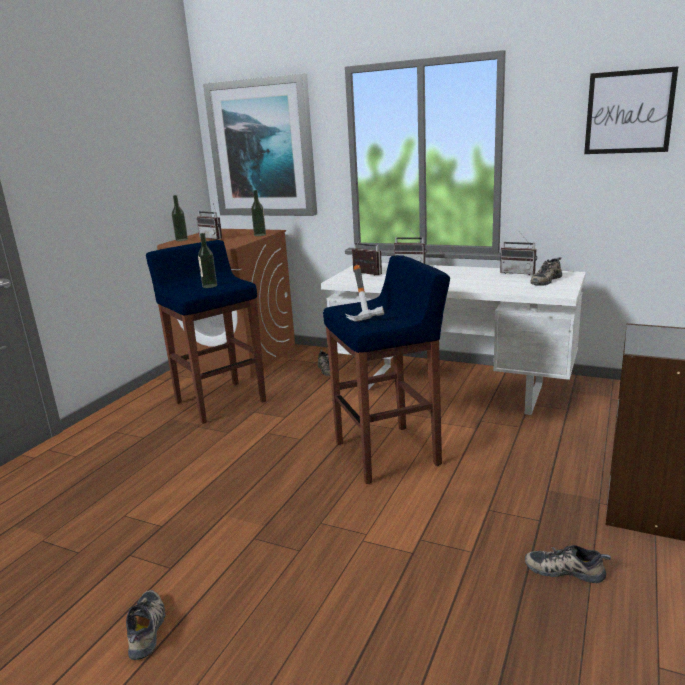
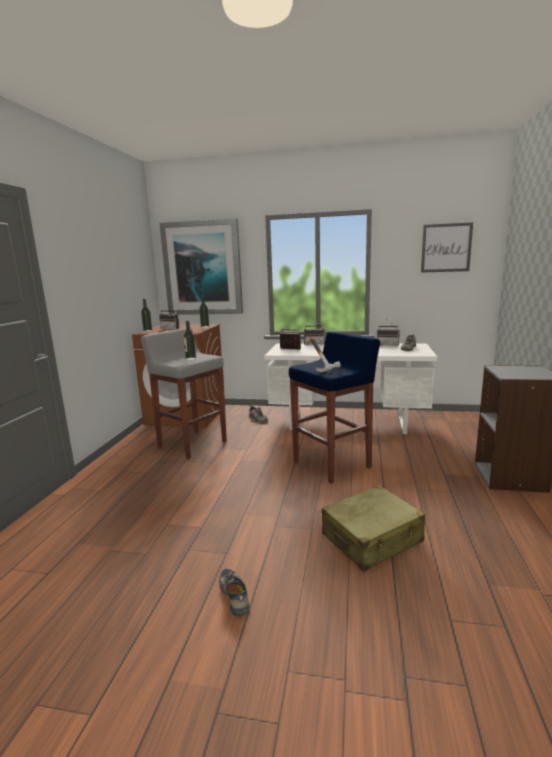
camera: 15 degrees left, 5 degrees down
(220, 401) = (192, 444): blue stool -> grey stool
(372, 578) = (372, 538): none -> beige suitcase
(565, 569) = (483, 516): shoe -> none

